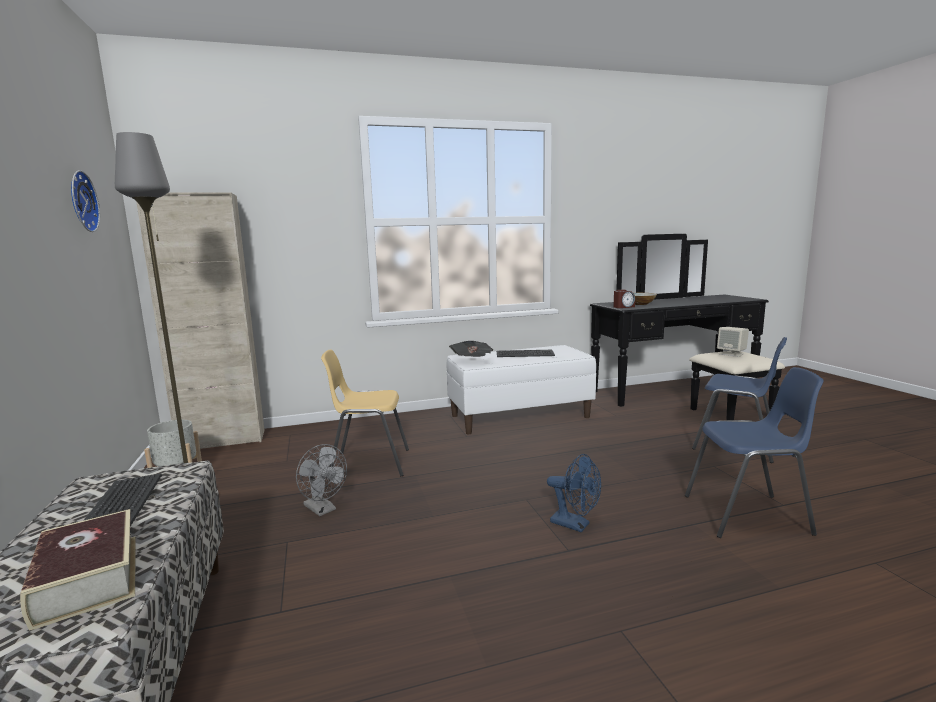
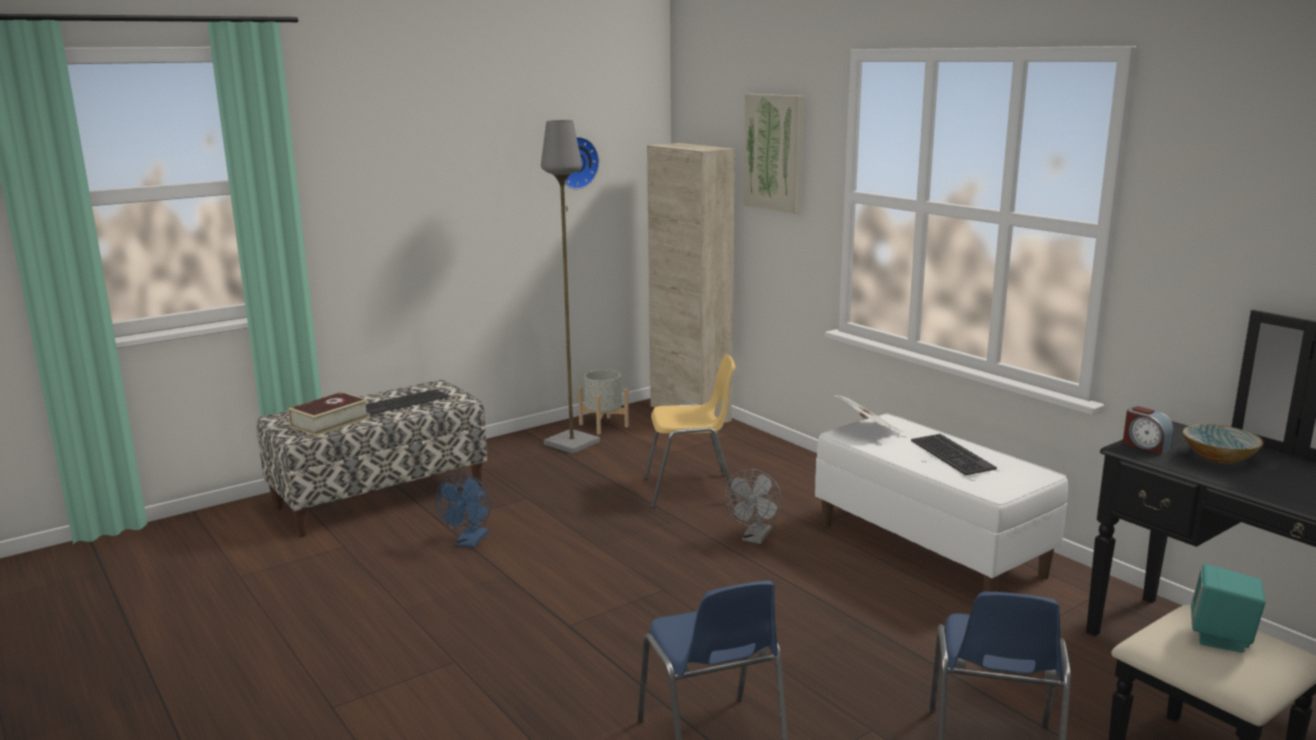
camera: 70 degrees right, 5 degrees up
(284, 196) = (774, 152): none -> picture
(323, 509) = (583, 496): grey fan -> grey fan (755, 538)
(369, 463) = (691, 491): yellow chair -> yellow chair turned 105 degrees clockwise
(575, 525) = (621, 625): blue fan -> blue fan (469, 542)
(732, 354) = (1221, 638): beige speaker -> turquoise speaker

